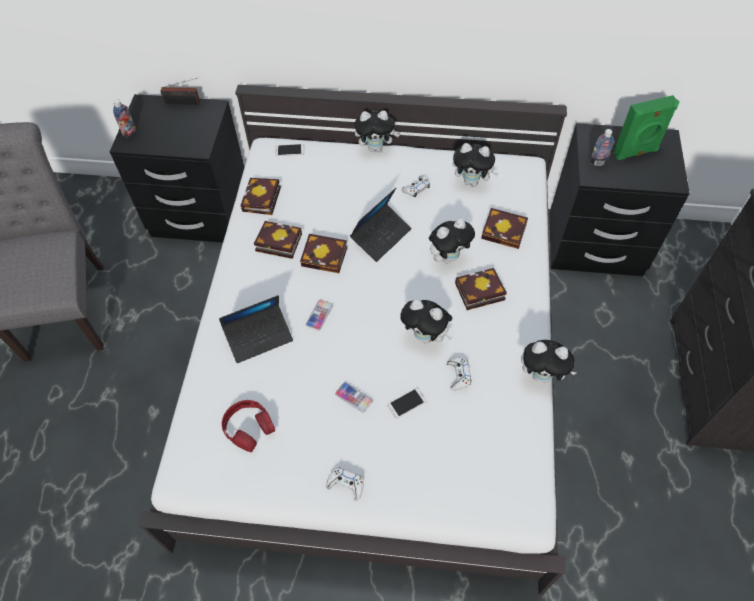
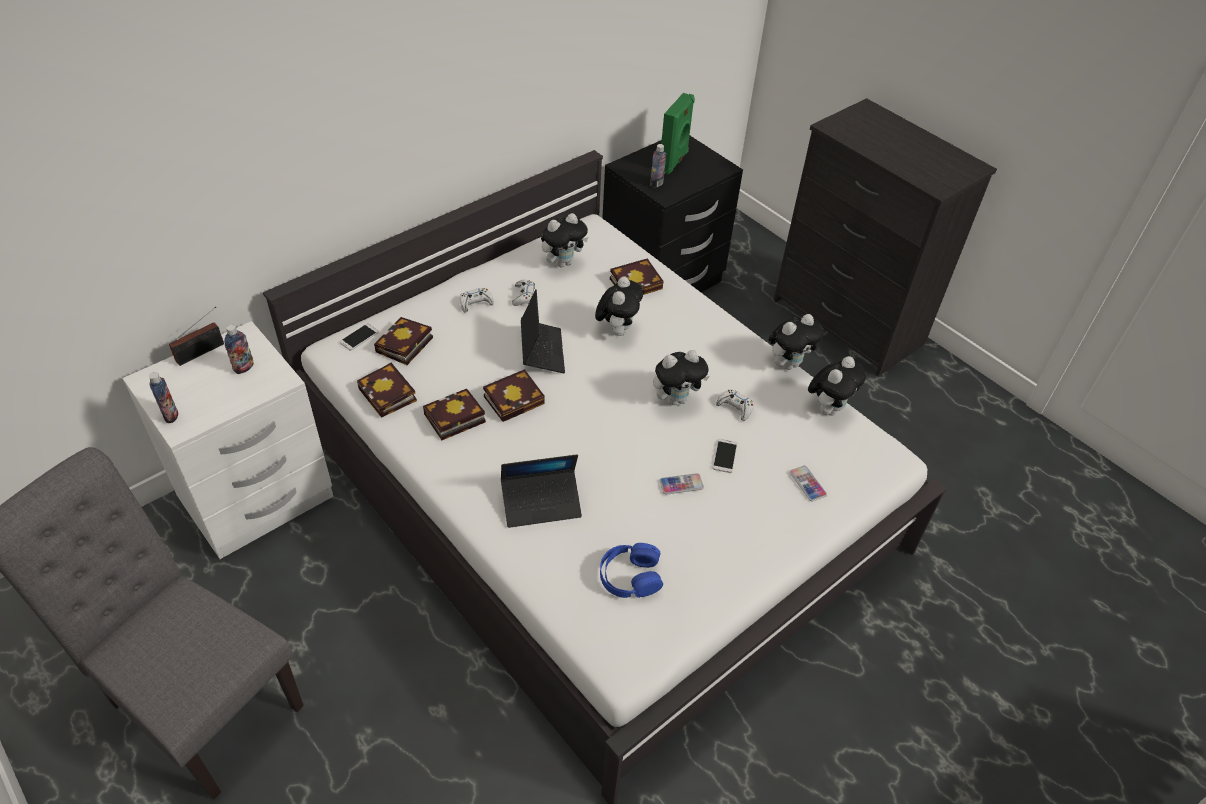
camera: 50 degrees left, 10 degrees down
(191, 127) = (244, 367): none -> bottle
(201, 215) = (257, 498): black nightstand -> white nightstand
(248, 427) = (630, 576): red headphones -> blue headphones
(259, 337) = (541, 503): laptop -> laptop turned 60 degrees clockwise
(319, 315) = (571, 447): phone -> phone (807, 484)
(346, 485) = (758, 549): white game controller -> white game controller (476, 303)
(376, 148) = (444, 285): plush toy -> plush toy (829, 408)
(478, 293) = (673, 340): book -> book (404, 346)

